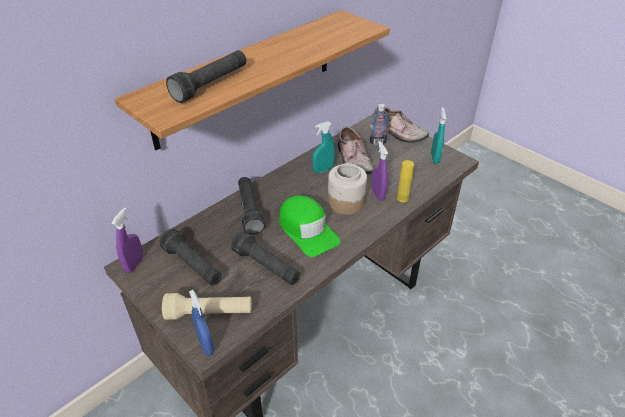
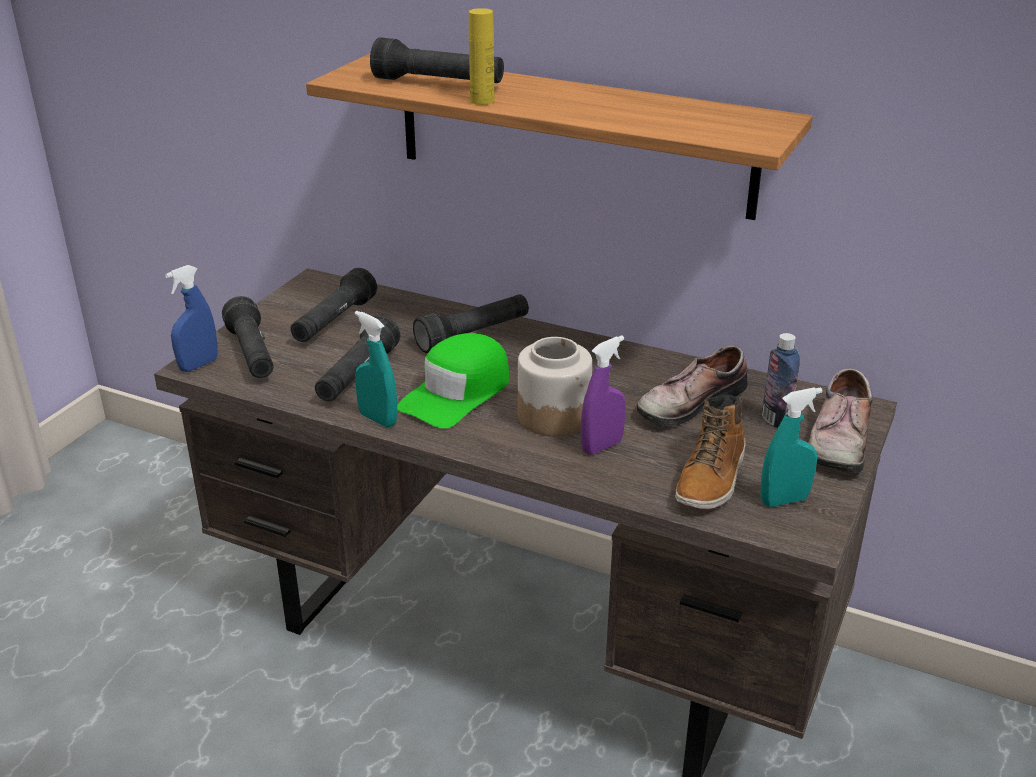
camera: 70 degrees right, 10 degrees down
(134, 264) = (319, 284): purple spray bottle -> none
(210, 313) = (252, 355): beige flashlight -> black flashlight
(323, 170) = (630, 377): turquoise spray bottle -> turquoise spray bottle (378, 419)
(402, 198) = (611, 476): yellow bottle -> yellow bottle (482, 101)
(413, 171) = (711, 478): none -> boot

